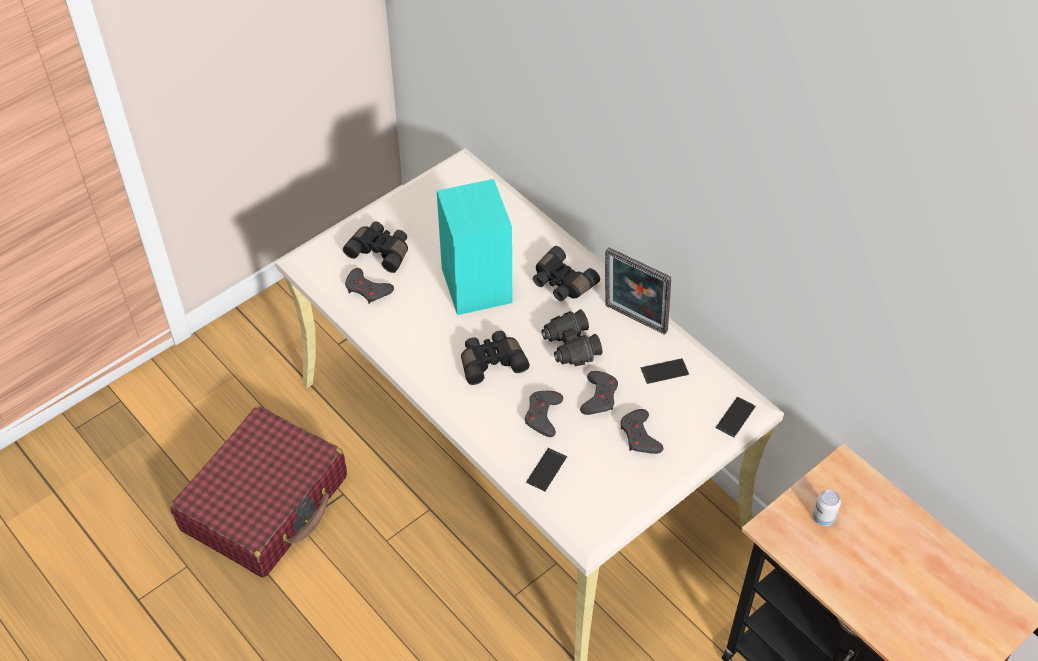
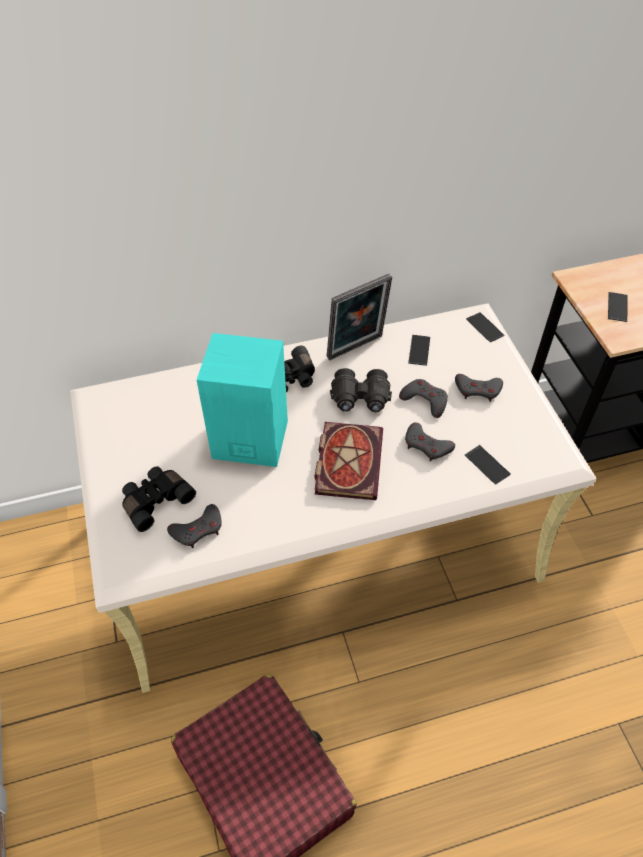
camera: 65 degrees left, 0 degrees up
(491, 362) = (347, 460): black binoculars -> book
(823, 518) = (617, 307): can -> phone

